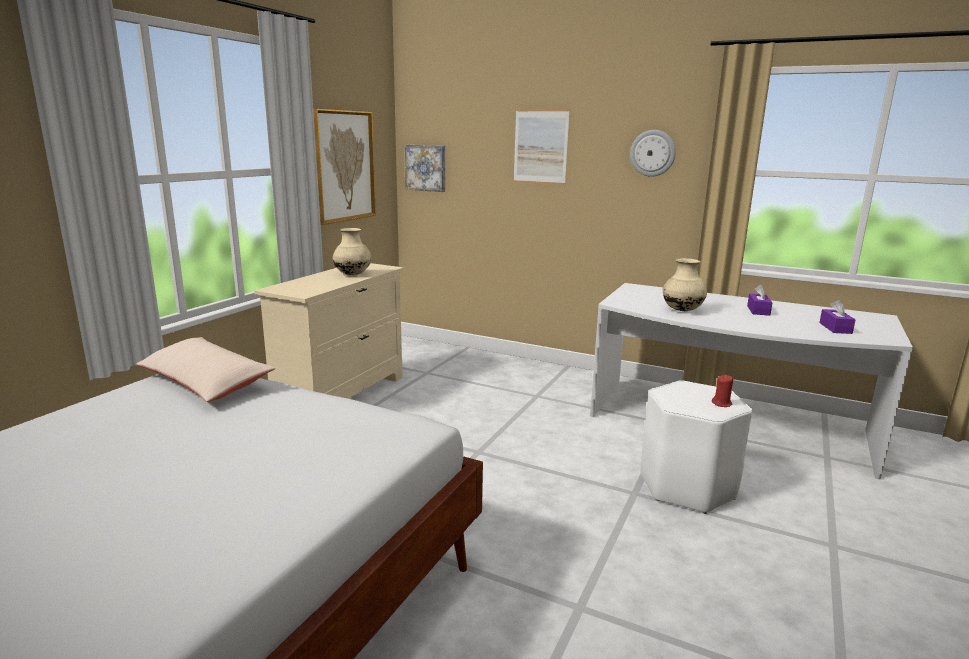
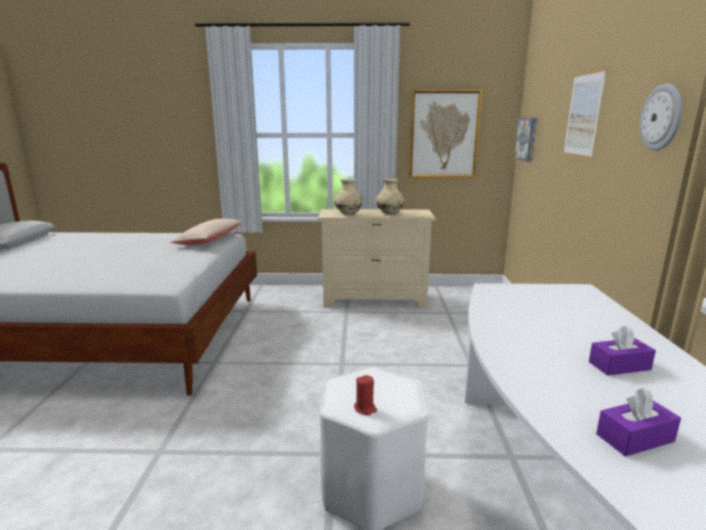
camera: 65 degrees right, 0 degrees up
(682, 310) = (520, 319): beige vase -> beige vase (348, 214)

